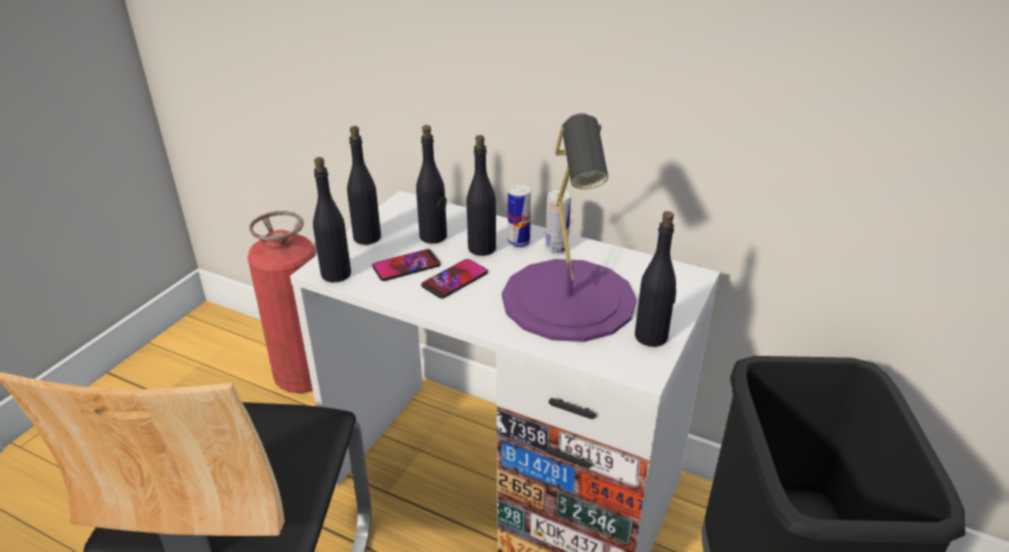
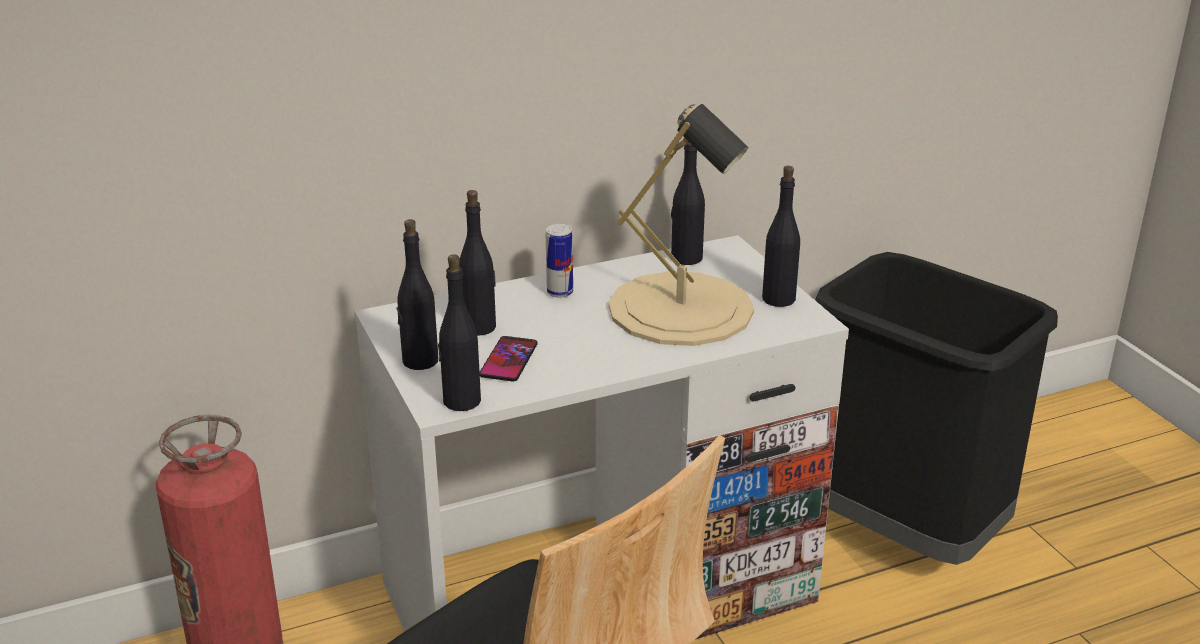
camera: 50 degrees left, 5 degrees down
(455, 279) = (571, 345): phone -> none
(482, 248) = (540, 312): black bottle -> black bottle (686, 258)
(556, 248) = (597, 280): can -> none
(569, 299) = (681, 308): purple table lamp -> beige table lamp

